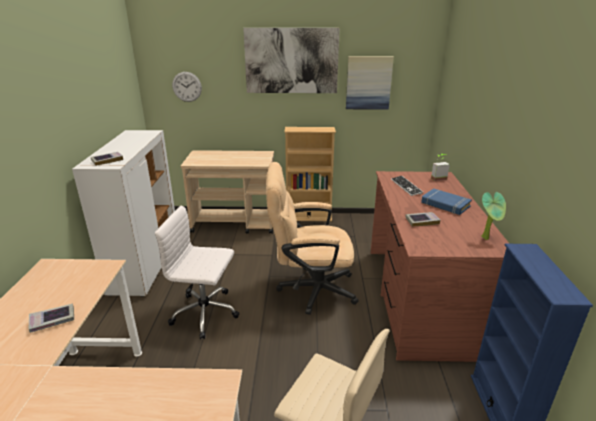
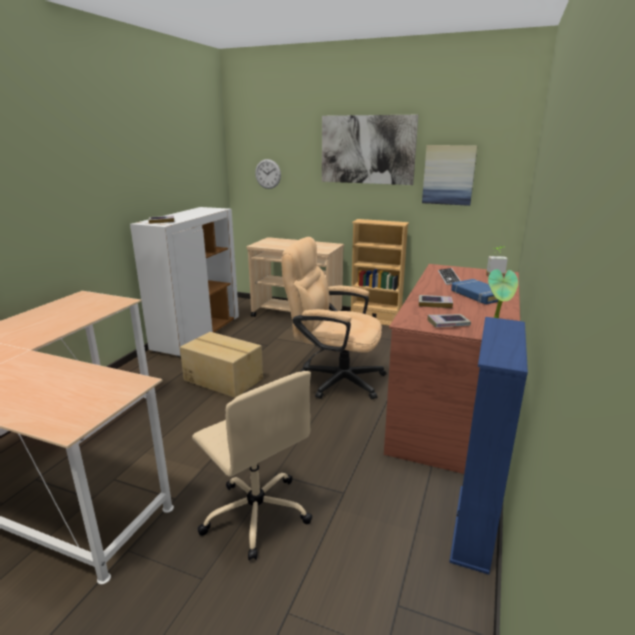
camera: 20 degrees right, 5 degrees down
(52, 320) = (55, 325): book -> book (448, 324)
(206, 313) = (224, 379): white office chair -> cardboard box

